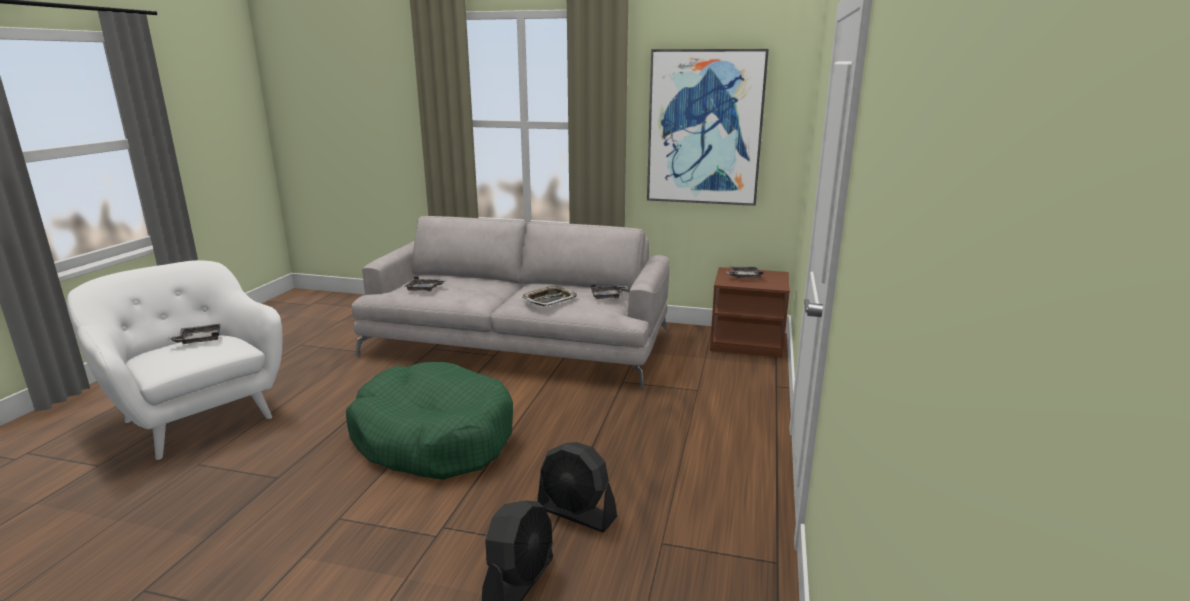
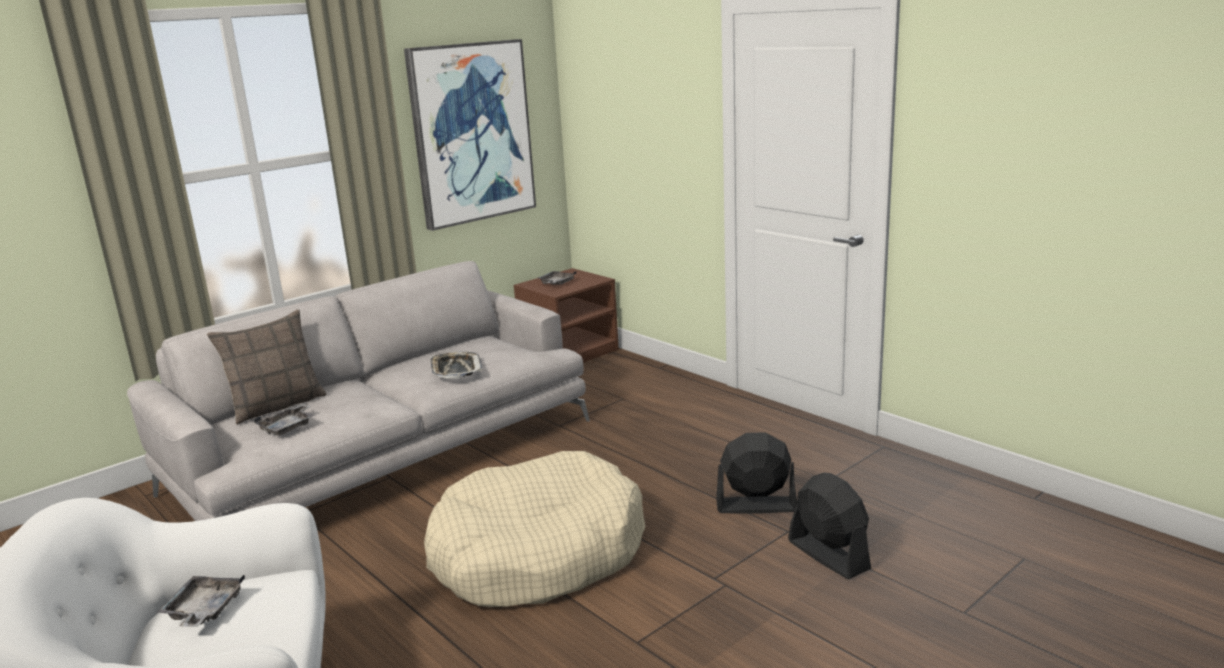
camera: 55 degrees left, 0 degrees up
(434, 438) = (537, 553): green dog bed -> beige dog bed
(452, 278) = (277, 405): none -> pillow
(576, 513) = (756, 505): black fan -> black fan turned 150 degrees counterclockwise
(608, 297) = (495, 344): grey tray -> none

